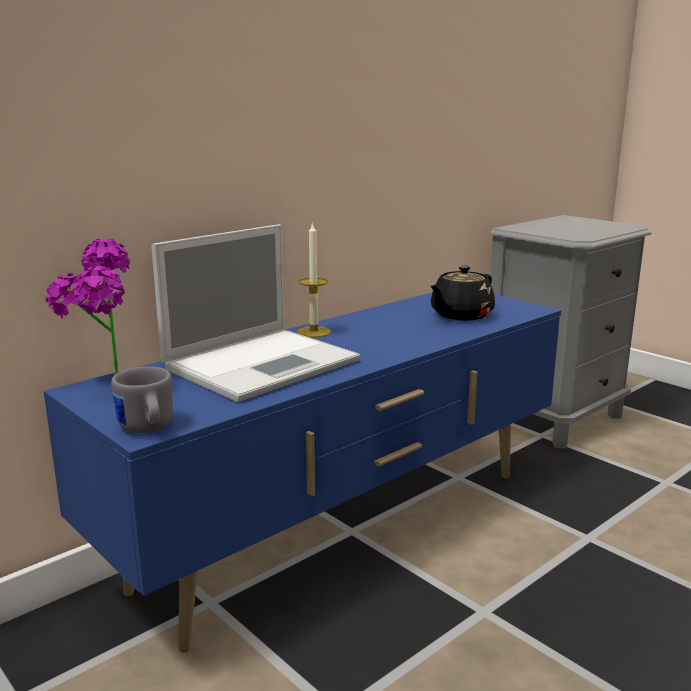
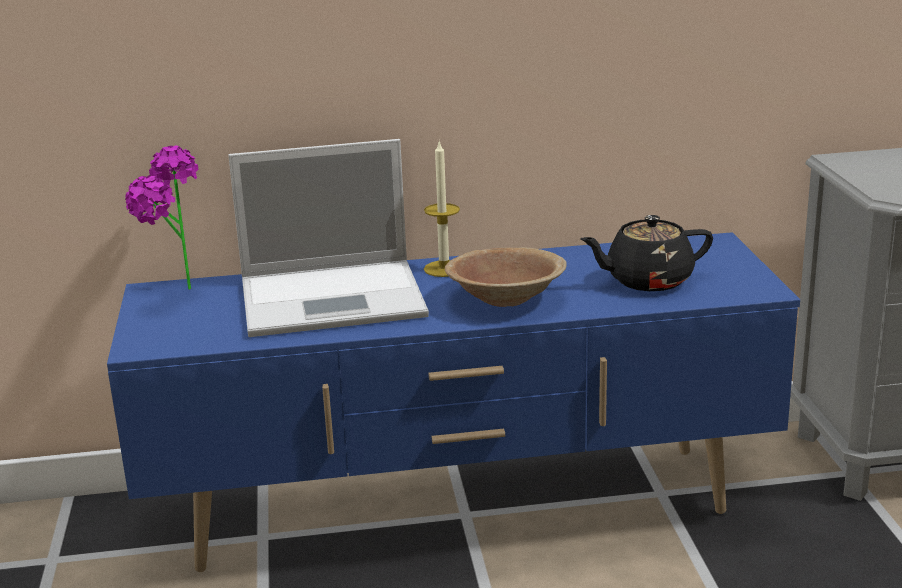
camera: 35 degrees right, 5 degrees up
(147, 429) = (144, 345): grey mug -> none
(391, 340) = (505, 298): none -> brown bowl

